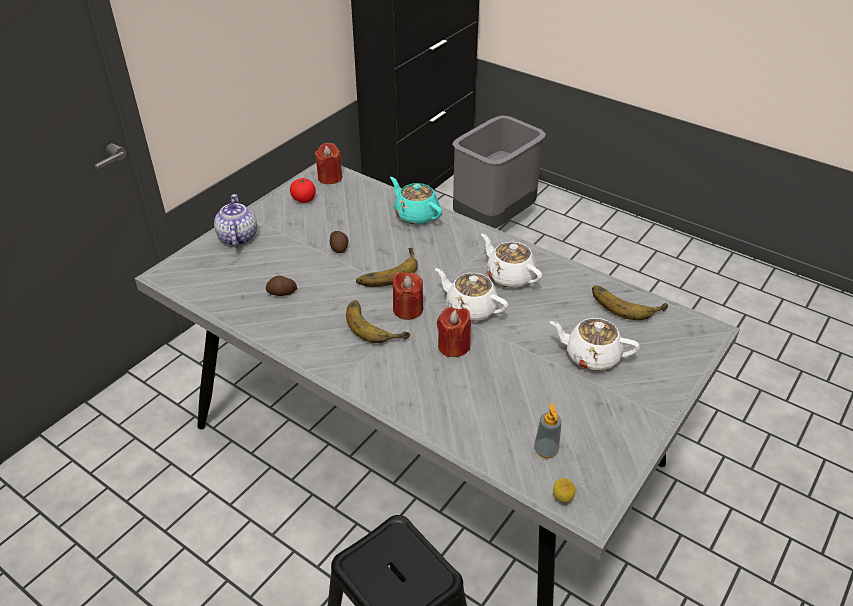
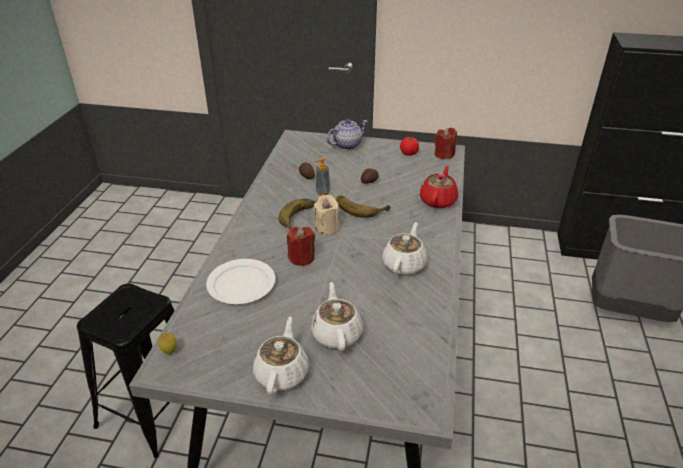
camera: 65 degrees right, 5 degrees down
(408, 309) = (327, 227): red candle -> beige candle
(416, 215) = (438, 200): turquoise teapot -> red teapot
(470, 308) = (349, 255): white teapot -> white teapot (282, 372)
(473, 409) = (242, 284): none -> white plate
(546, 450) = (216, 331): soap dispenser -> soap dispenser (322, 192)
(626, 303) = (424, 341): banana -> none

